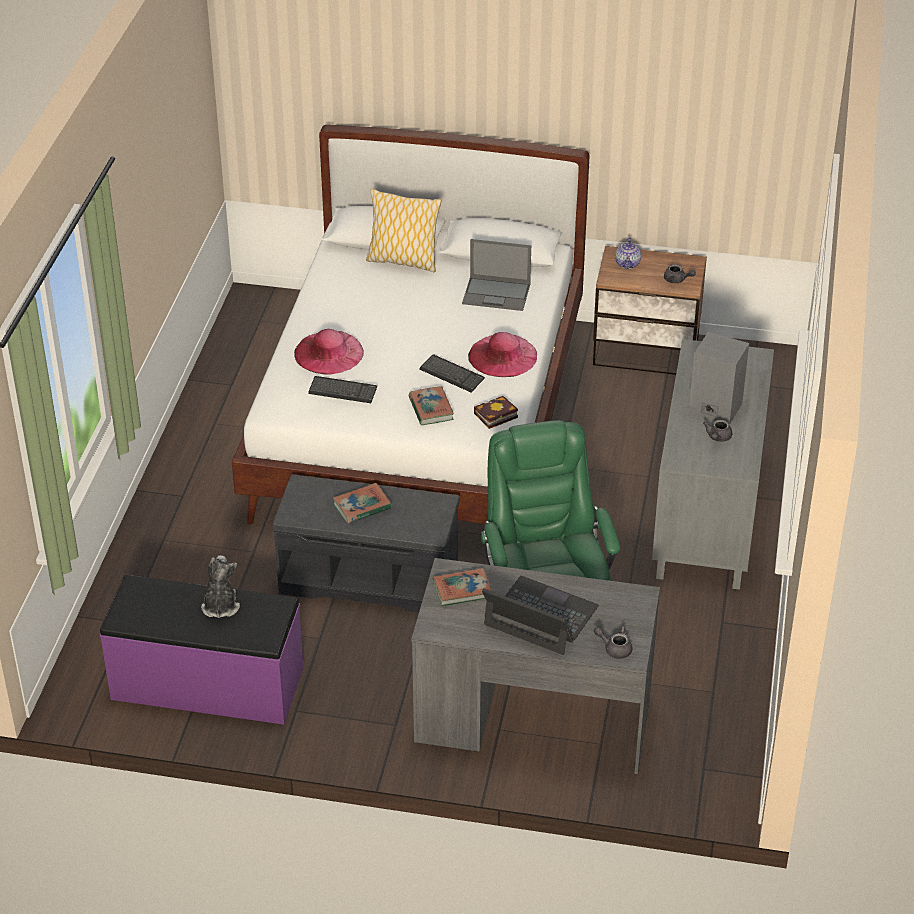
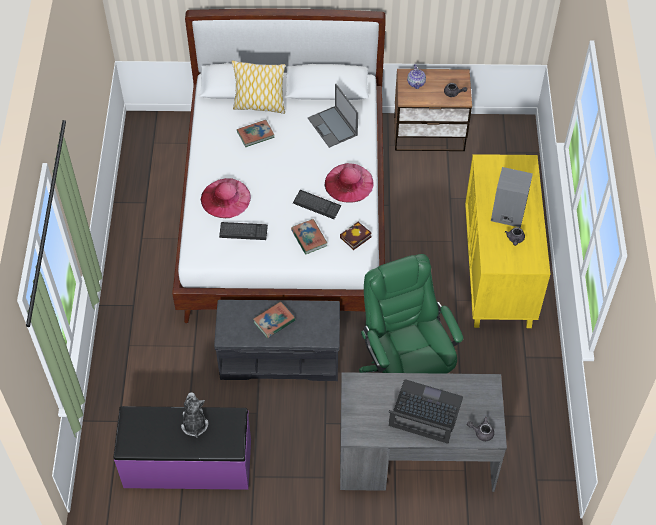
camera: 10 degrees left, 15 degrees up
(462, 590) = (367, 398): book -> book (255, 135)
(497, 294) = (333, 127): laptop -> laptop turned 60 degrees clockwise
(707, 518) = (498, 271): grey dresser -> yellow dresser

